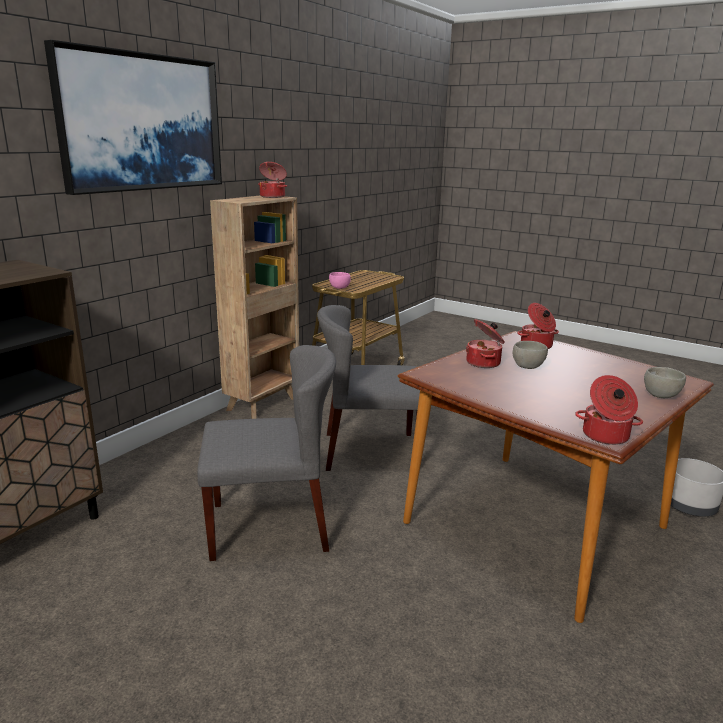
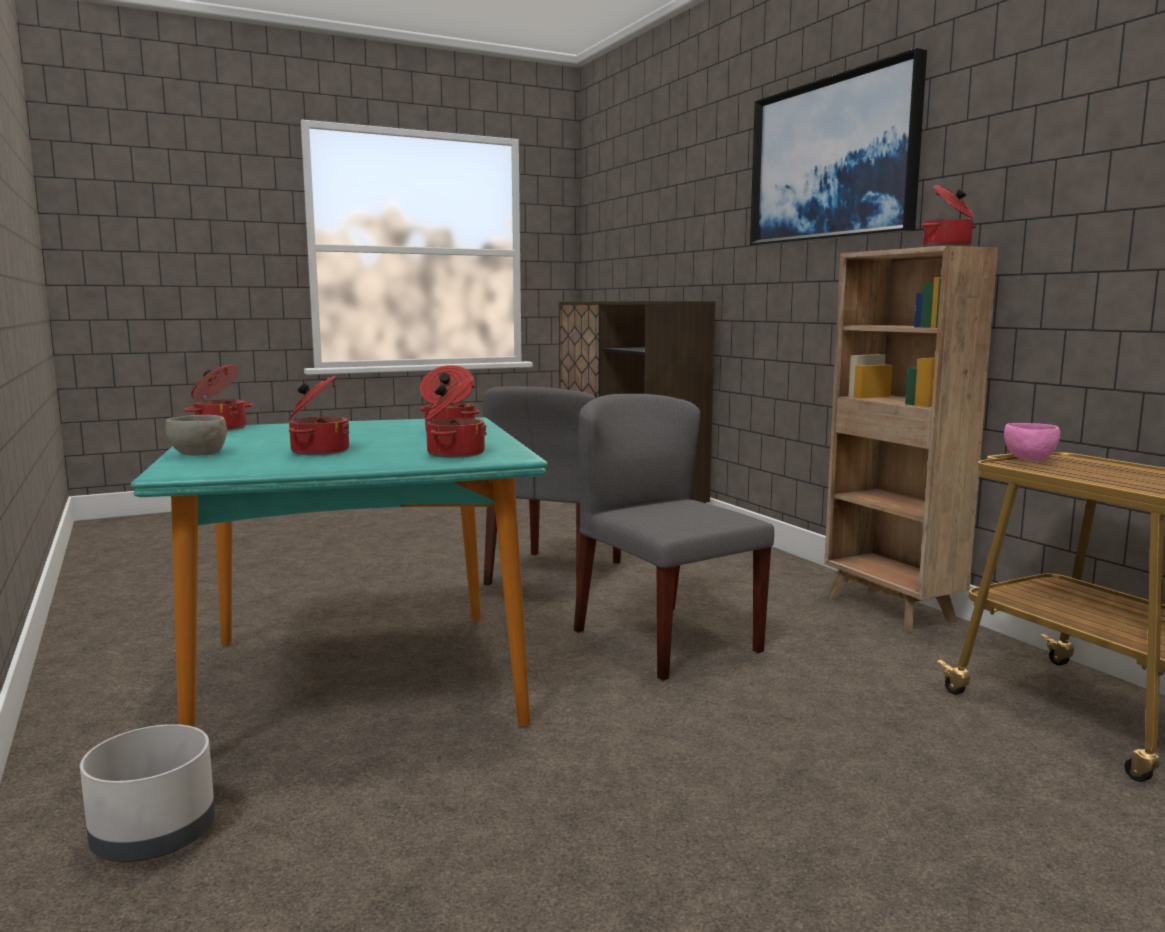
camera: 120 degrees right, 10 degrees down
(369, 451) = (664, 640): grey chair -> grey chair turned 60 degrees counterclockwise
(527, 365) = (402, 440): grey bowl -> none
(533, 524) = (361, 680): brown dining table -> turquoise dining table
(592, 372) = (318, 451): none -> cooking pot

